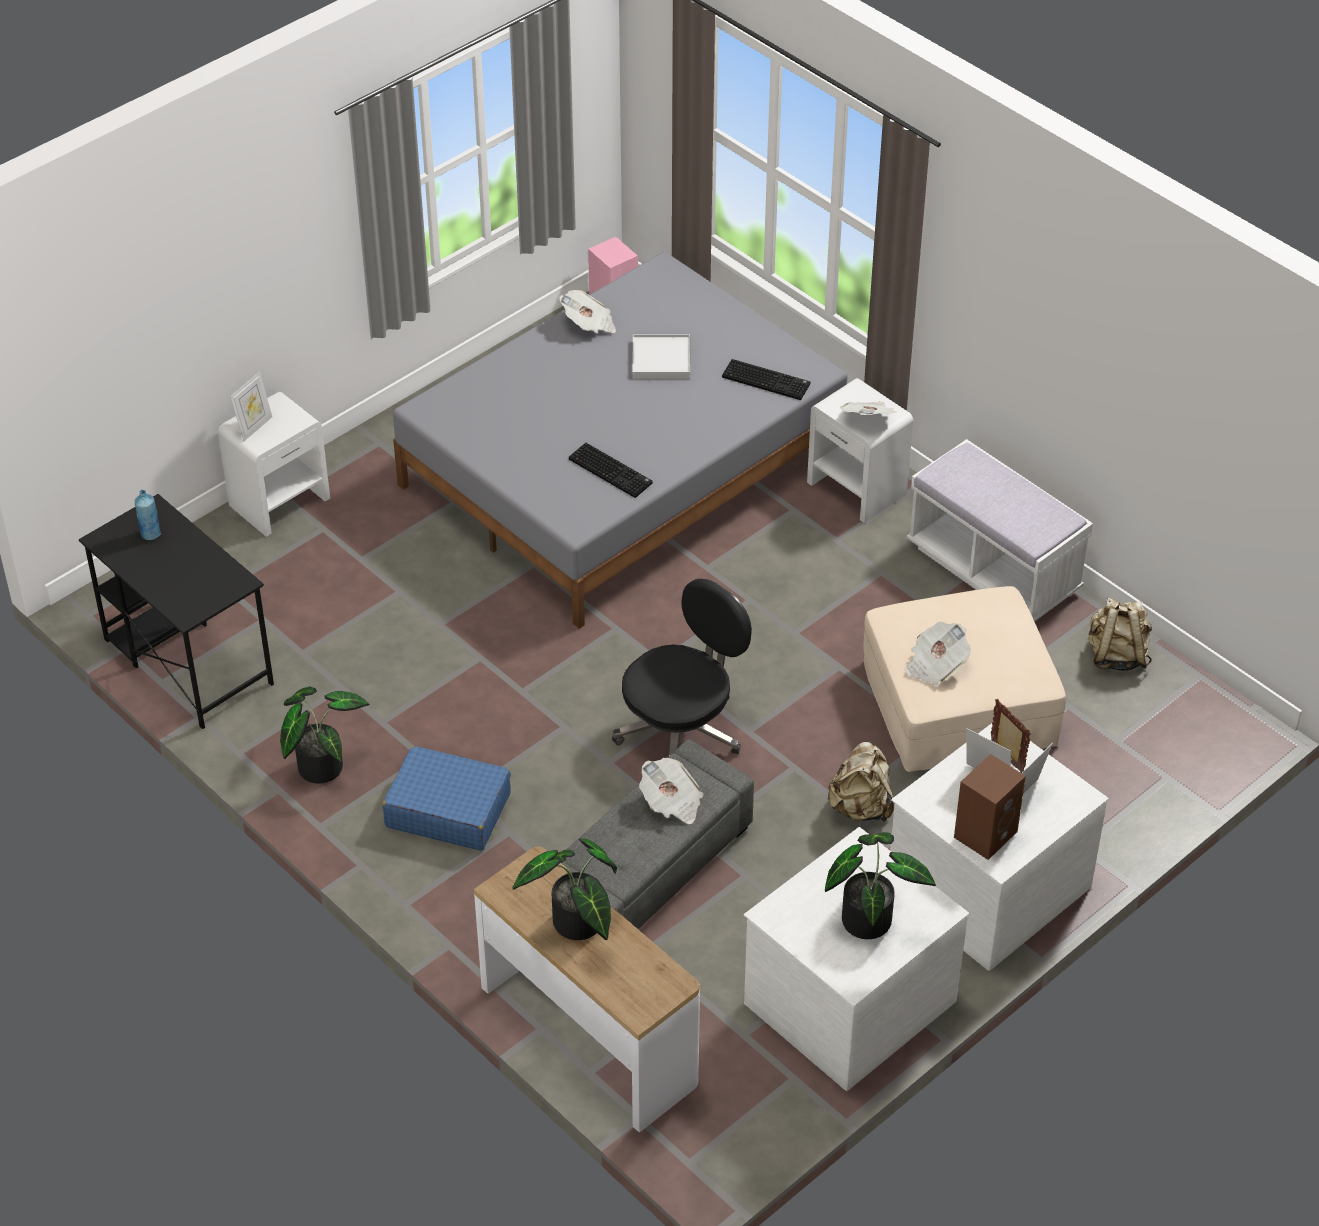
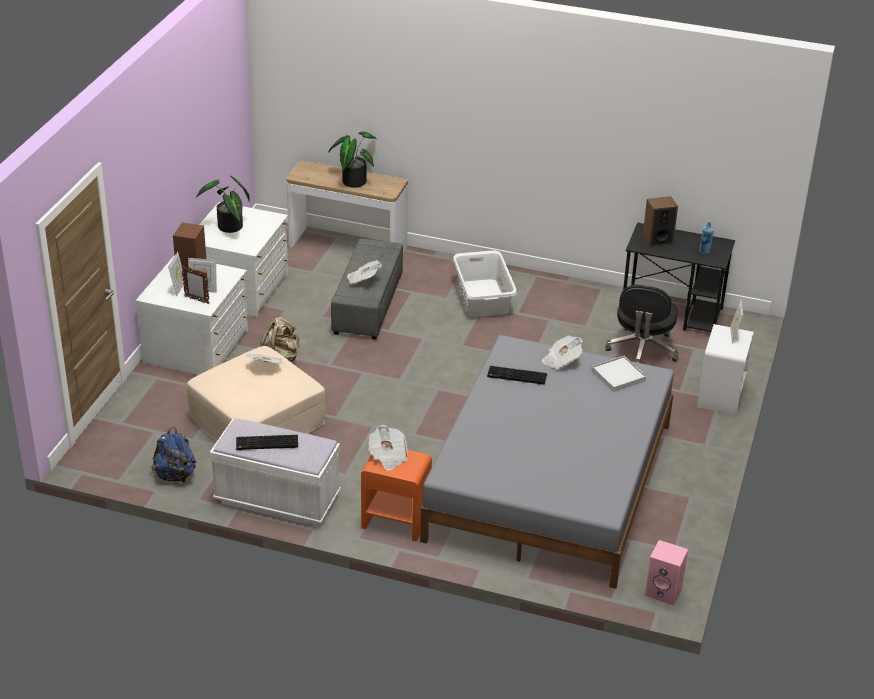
camera: 150 degrees right, 10 degrees down
(196, 581) = (657, 240): none -> speaker
(321, 763) = (561, 296): potted plant -> none
(447, 810) = (483, 298): blue suitcase -> white laundry basket
(589, 325) = (615, 456): newspaper -> newspaper (561, 361)
(661, 359) = (549, 449): white tray -> white tray (618, 376)
(681, 731) = (399, 362): black office chair -> black office chair (642, 350)
(767, 380) = (471, 459): keyboard -> keyboard (266, 444)
(857, 488) = (395, 520): white nightstand -> orange nightstand
(1116, 655) = (175, 475): beige backpack -> blue backpack

